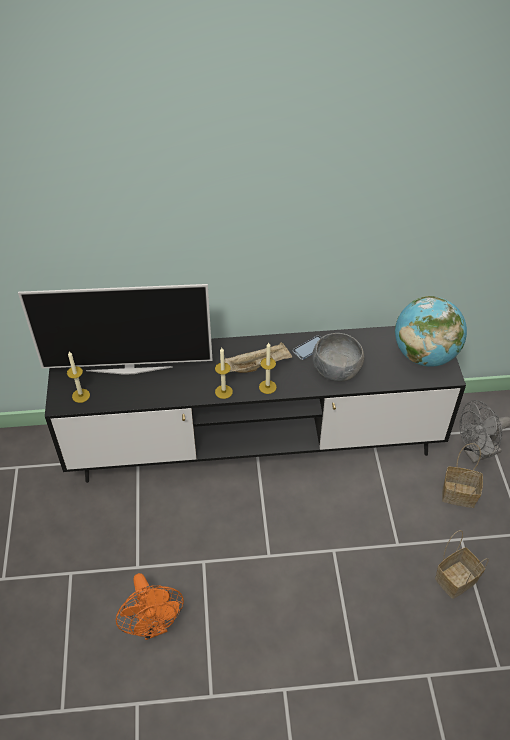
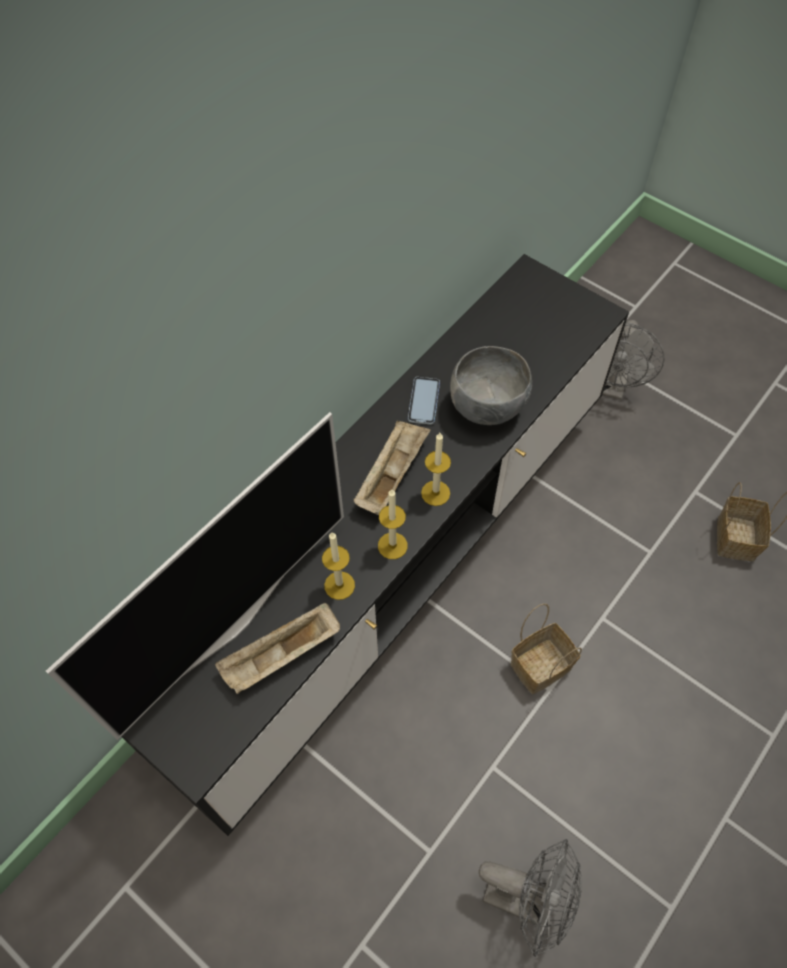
camera: 45 degrees left, 10 degrees up
(81, 395) = (212, 723): candle -> candle (339, 585)
(131, 394) = (281, 656): none -> beige tray
(153, 625) = (527, 899): orange fan -> grey fan
(424, 355) = (551, 309): globe -> none
(460, 494) = (644, 444): basket -> basket (541, 664)

